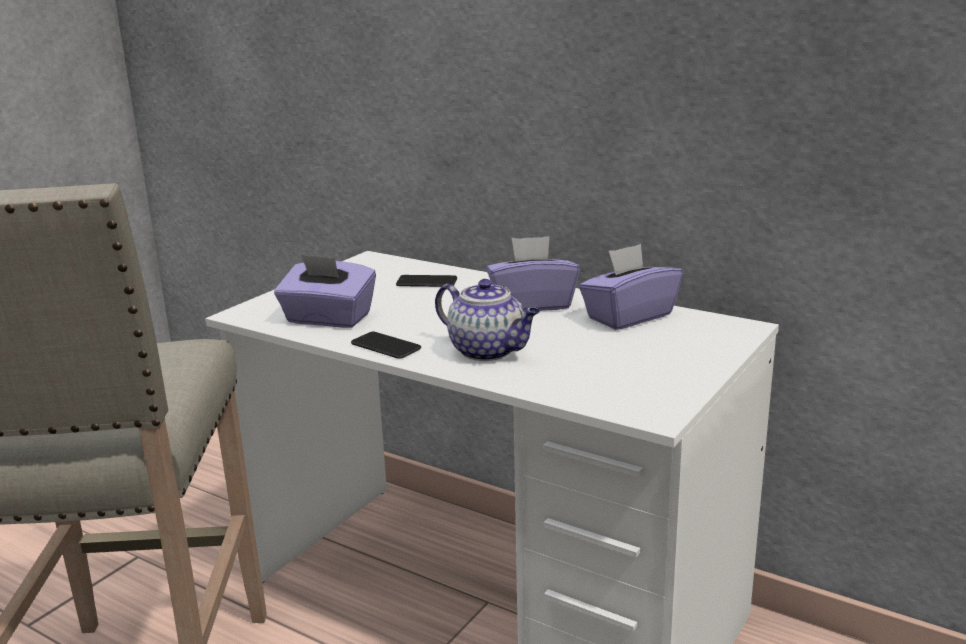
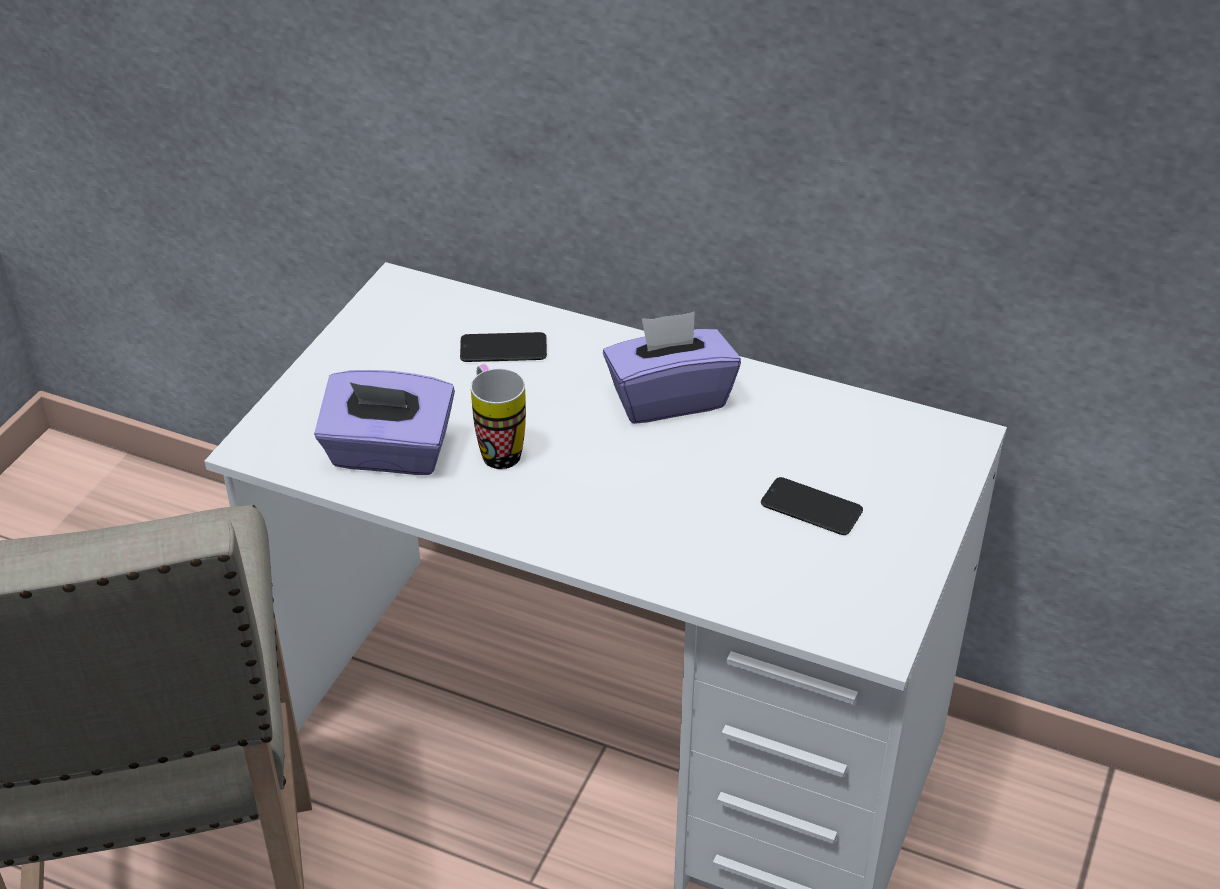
camera: 10 degrees left, 20 degrees up
(385, 346) = (492, 515): phone -> phone (811, 508)
(402, 319) = (497, 448): none -> mug
(489, 351) = (636, 517): teapot -> none
(628, 316) = (807, 422): purple tissue box -> none

